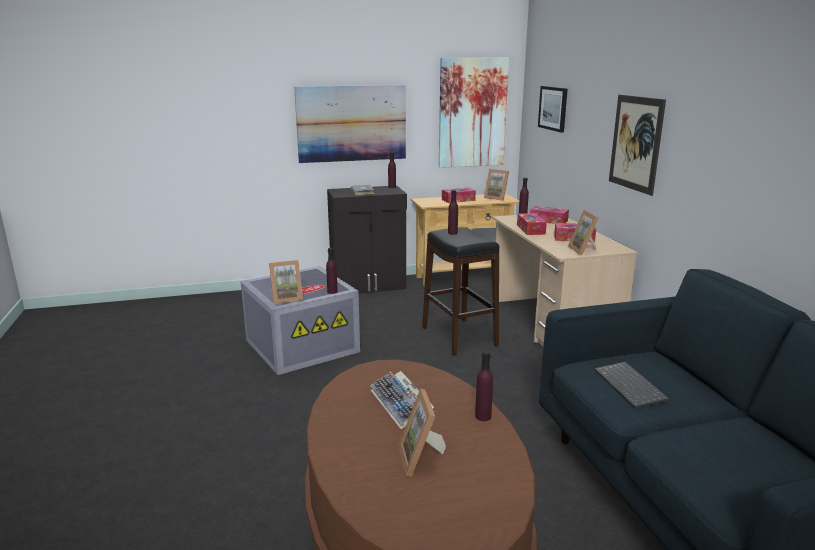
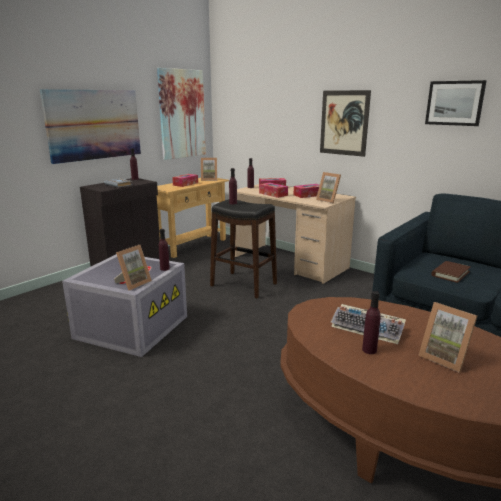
camera: 35 degrees left, 0 degrees up
(483, 416) = (423, 317): purple bottle -> purple bottle (369, 350)
(553, 108) = (251, 107): picture -> picture (454, 103)
(631, 386) = (450, 273): keyboard -> brown book

